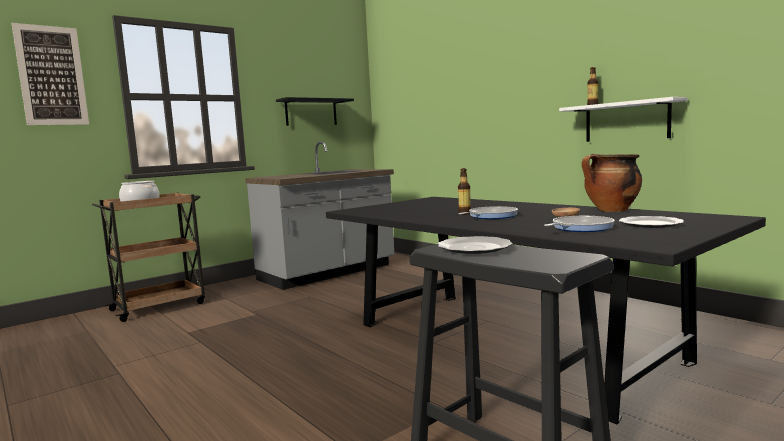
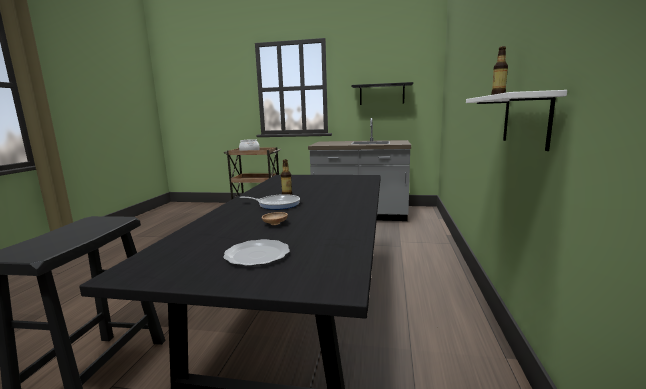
camera: 50 degrees right, 5 degrees up
(52, 76) = (227, 81): picture -> none
(475, 248) = (87, 226): plate -> none
(579, 228) = (222, 236): frying pan -> none
(611, 210) = (345, 229): cooking pot -> none

